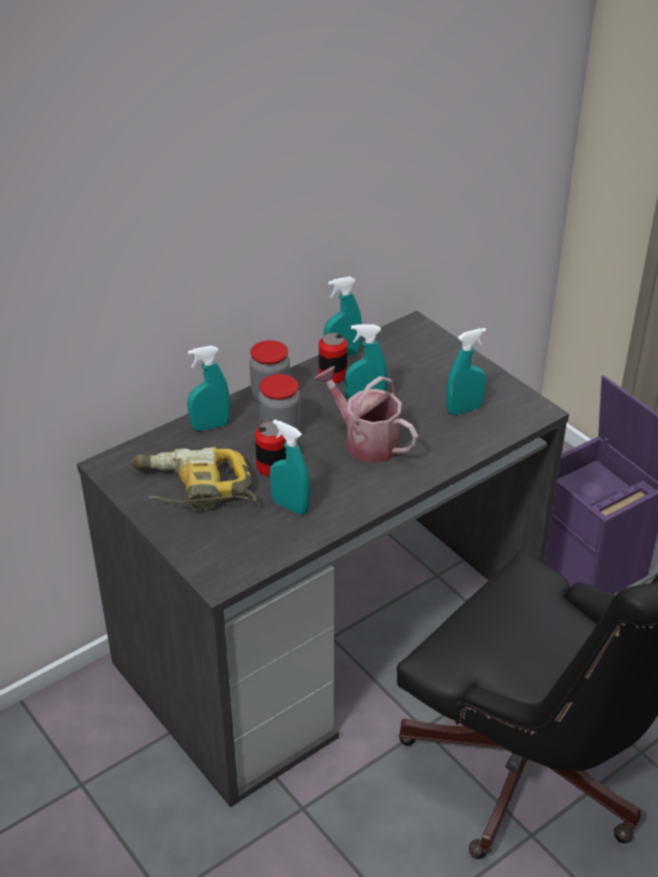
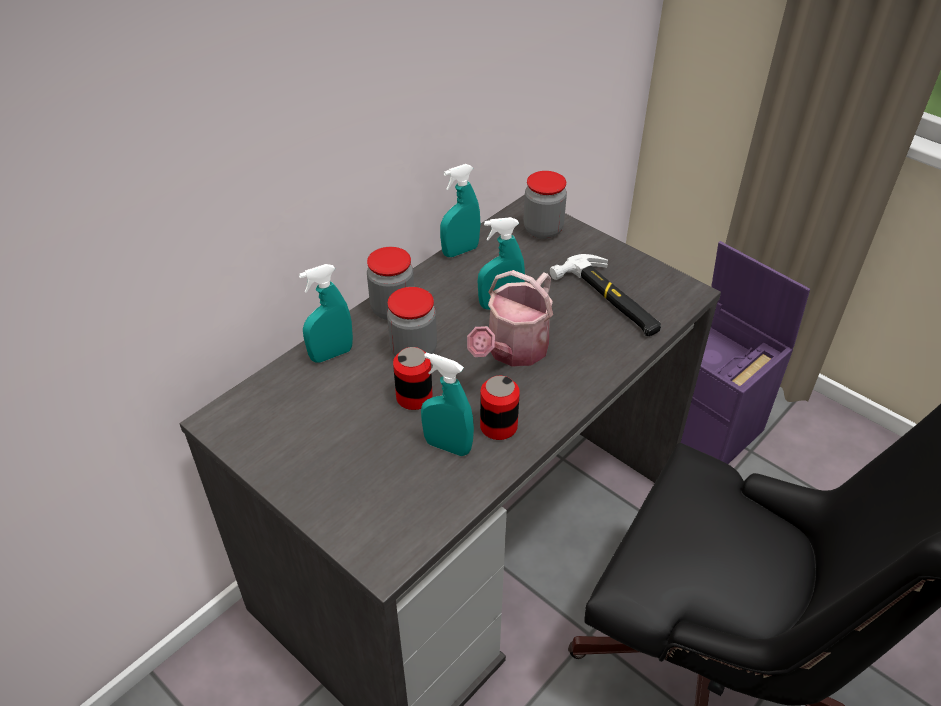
camera: 10 degrees left, 5 degrees up
(194, 490) = (328, 440): power drill -> none
(333, 375) = (456, 277): can -> can (498, 426)
(365, 441) = (513, 351): watering can -> watering can turned 90 degrees counterclockwise
(422, 344) = (543, 229): none -> jar
(464, 409) = (609, 300): turquoise spray bottle -> hammer

